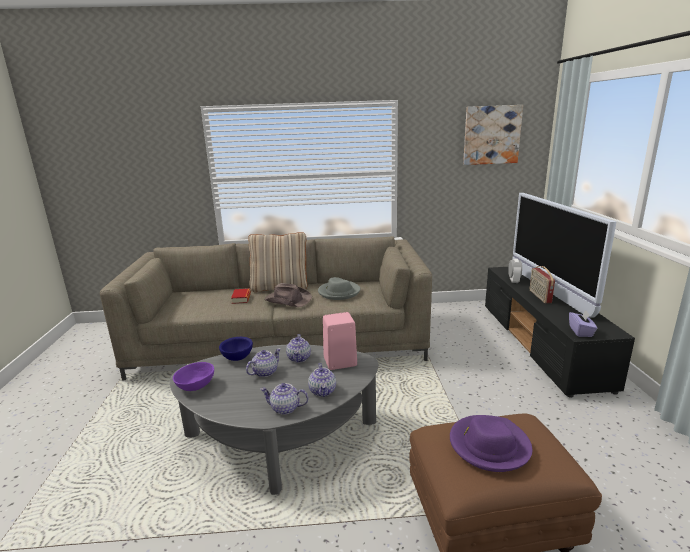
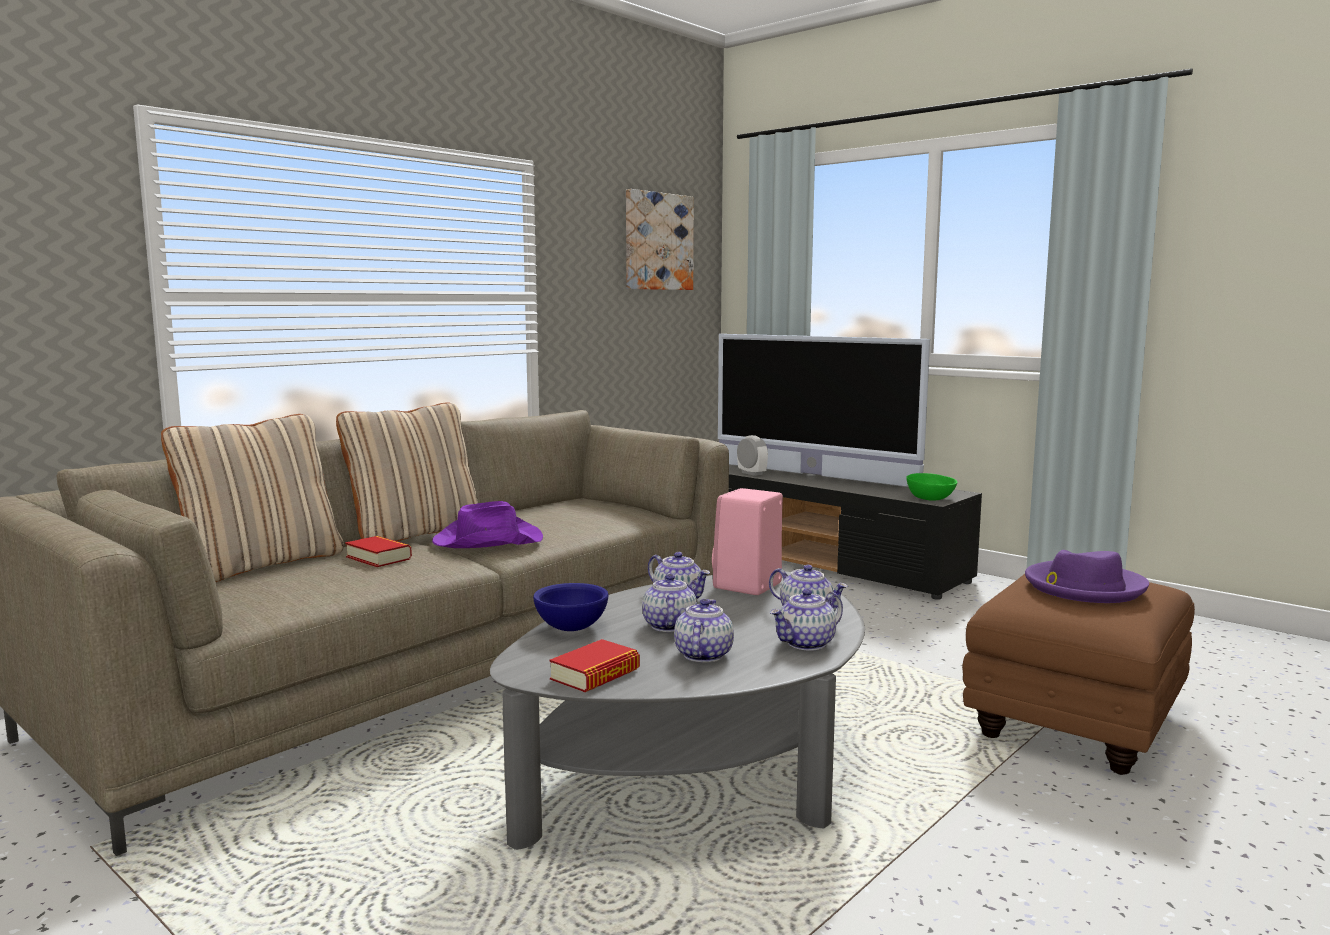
camera: 45 degrees left, 10 degrees down
(196, 386) = (595, 674): purple bowl -> book
(212, 290) = (262, 564): none -> beige pillow
(242, 394) = (702, 655): none -> teapot
(288, 300) = (486, 540): brown hat -> purple hat
(339, 292) = (556, 516): grey hat -> none
(539, 296) = (817, 481): radio -> none
(581, 331) = (929, 498): purple tissue box -> green bowl

